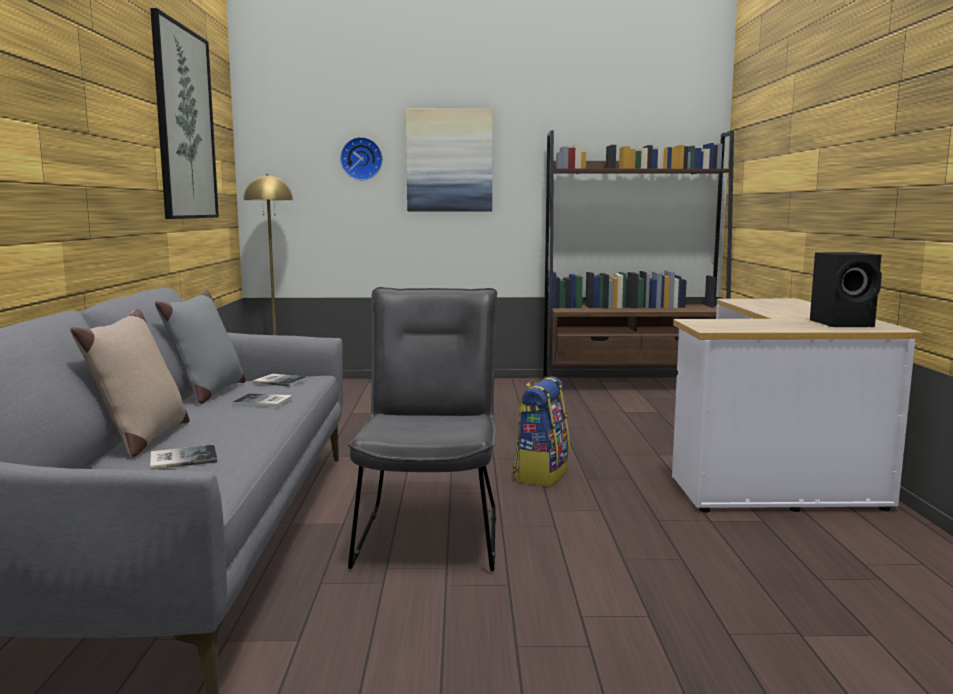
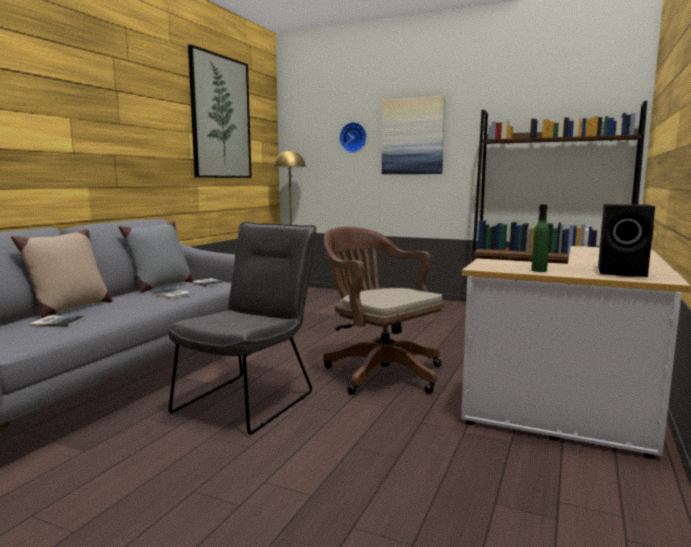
camera: 25 degrees right, 0 degrees up
(540, 474) = (379, 372): backpack -> brown office chair
(771, 328) = (539, 270): none -> green bottle

